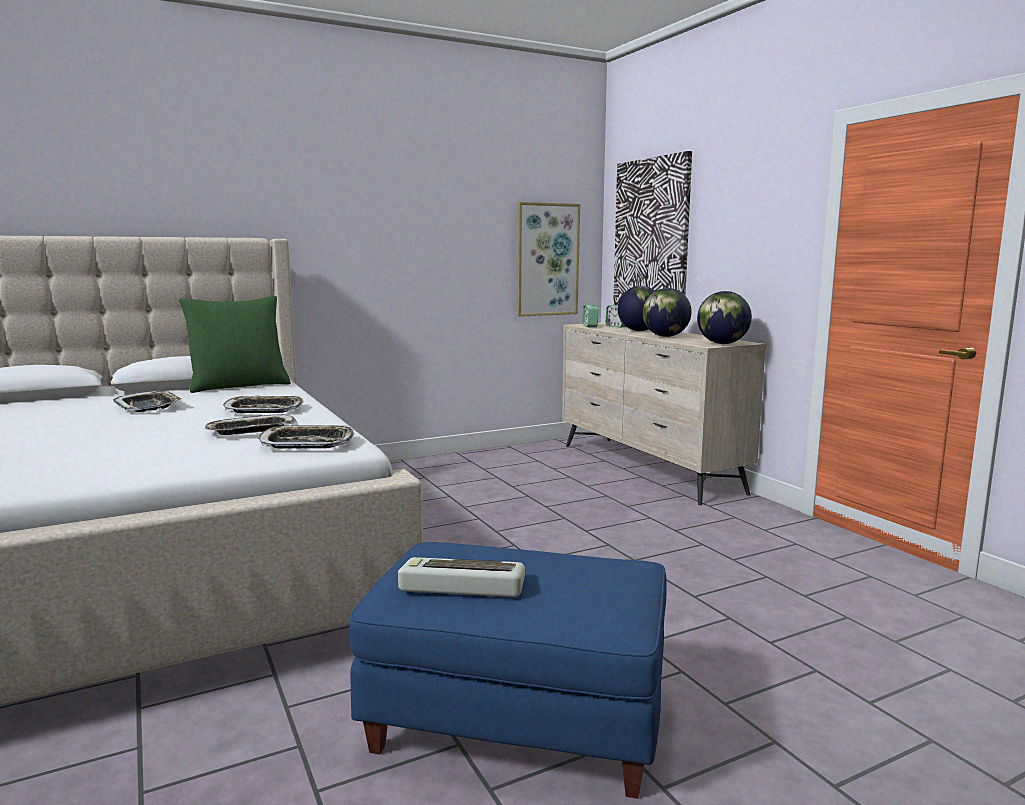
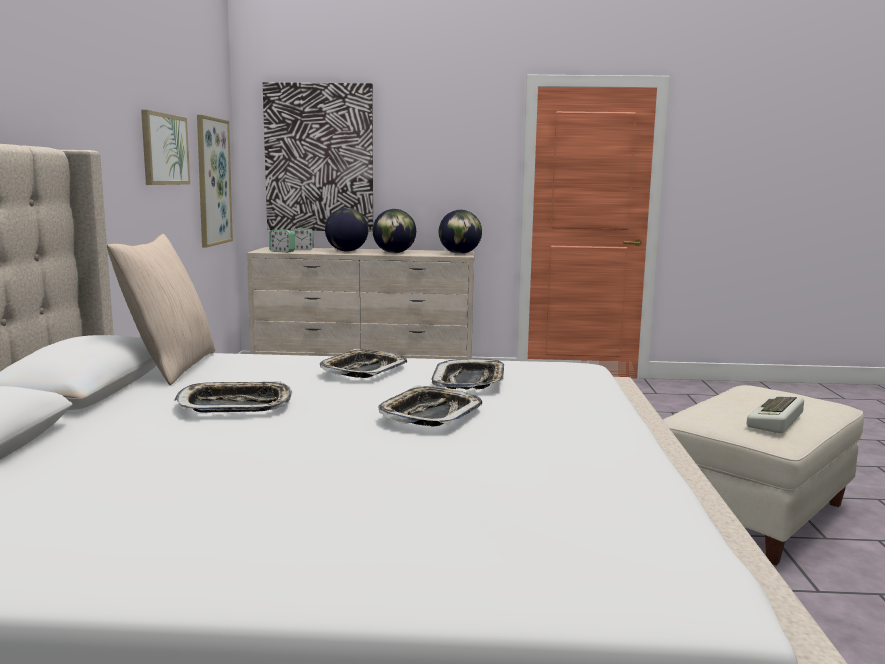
camera: 60 degrees left, 0 degrees up
(239, 386) = (171, 367): green pillow -> beige pillow
(307, 443) = (554, 372): tray -> tray (430, 414)
(453, 234) = (164, 149): none -> picture
(517, 723) = (755, 515): blue ottoman -> beige ottoman

